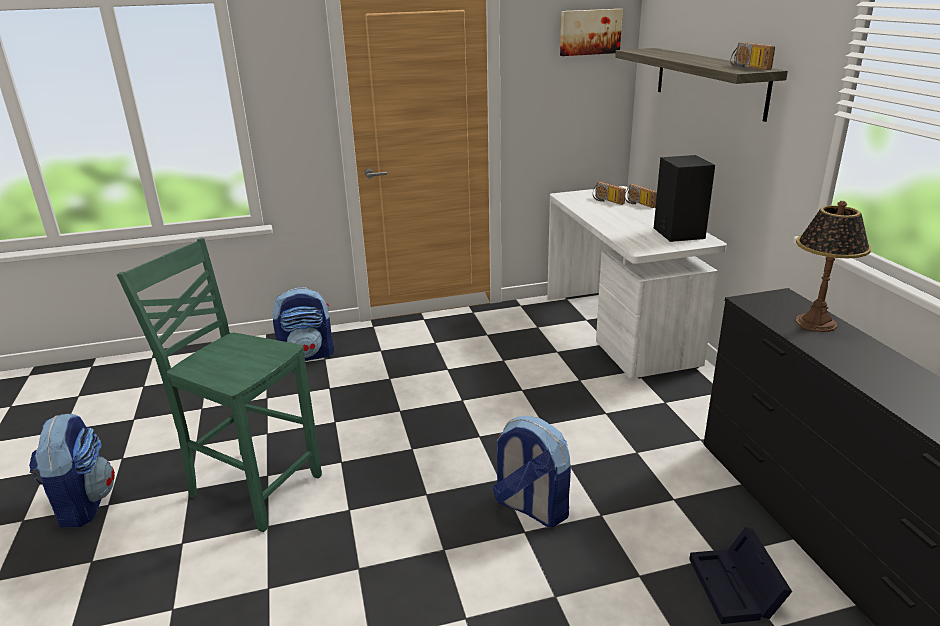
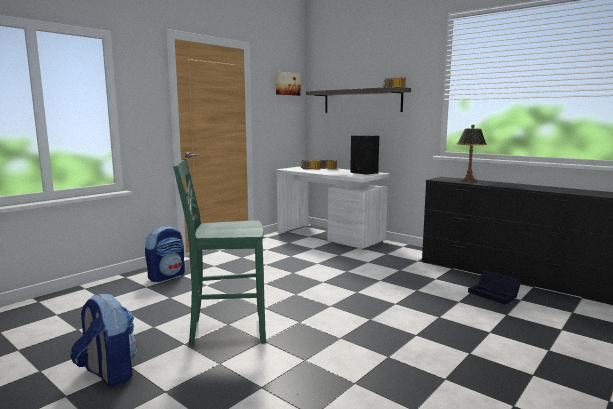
camera: 35 degrees left, 15 degrees down
(530, 508) = (385, 296): backpack -> none

